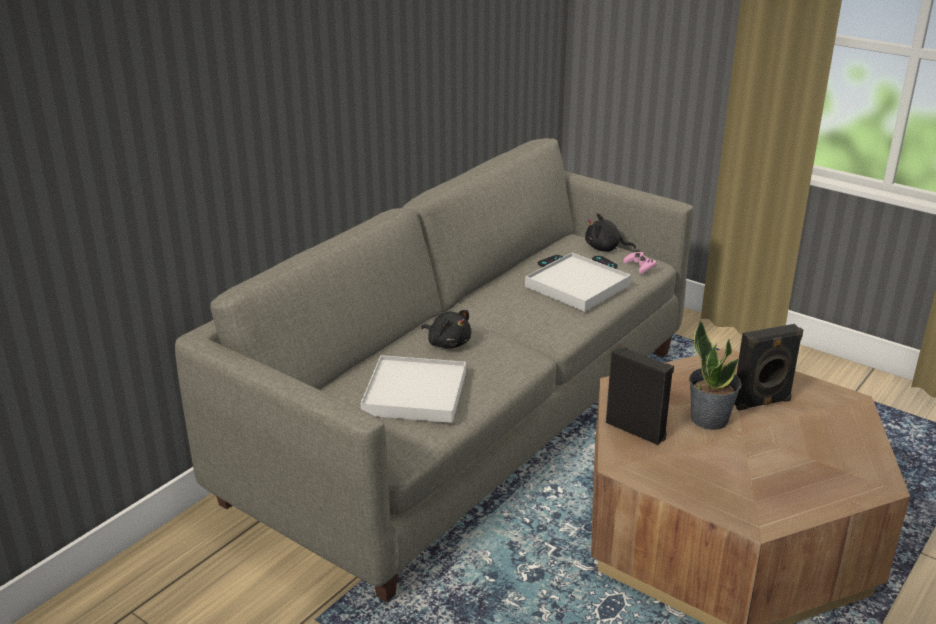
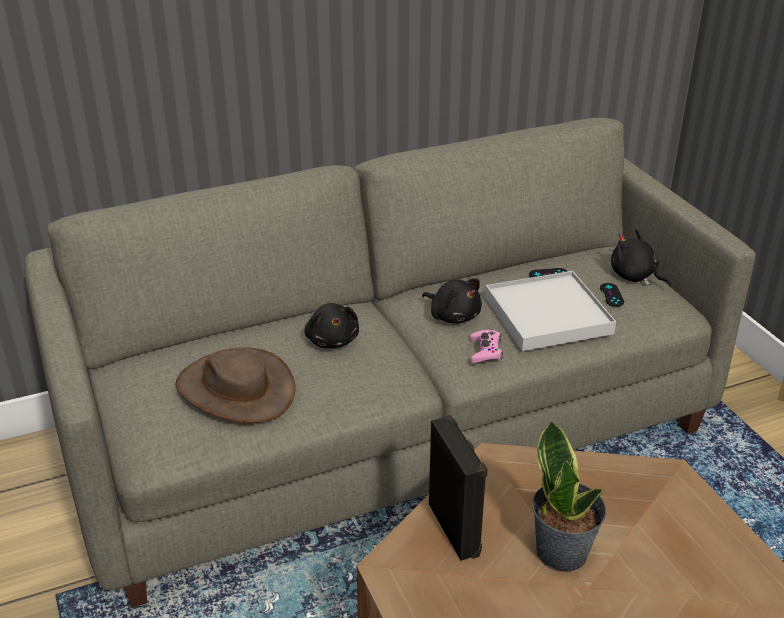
camera: 30 degrees right, 5 degrees up
(415, 393) = (236, 389): white tray -> brown hat
(514, 304) = (453, 315): none -> black plush toy
(640, 265) = (655, 312): pink game controller -> pink game controller (485, 351)
(762, 403) = (656, 557): black speaker -> none

